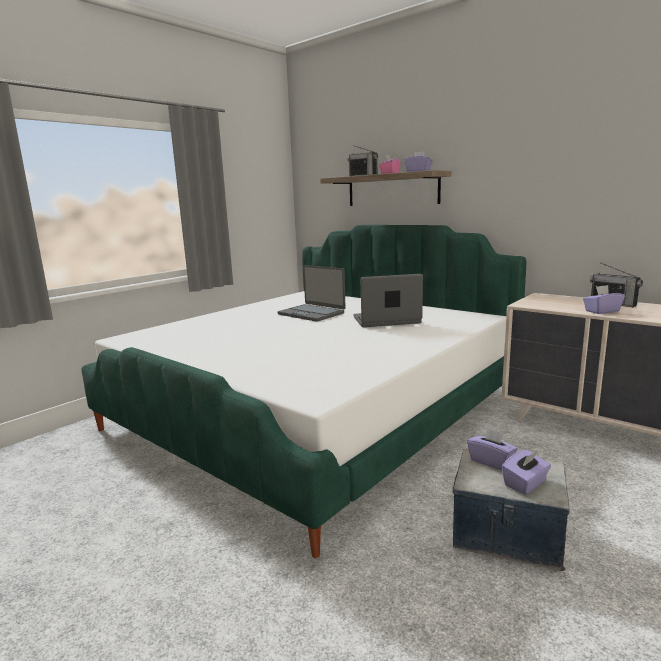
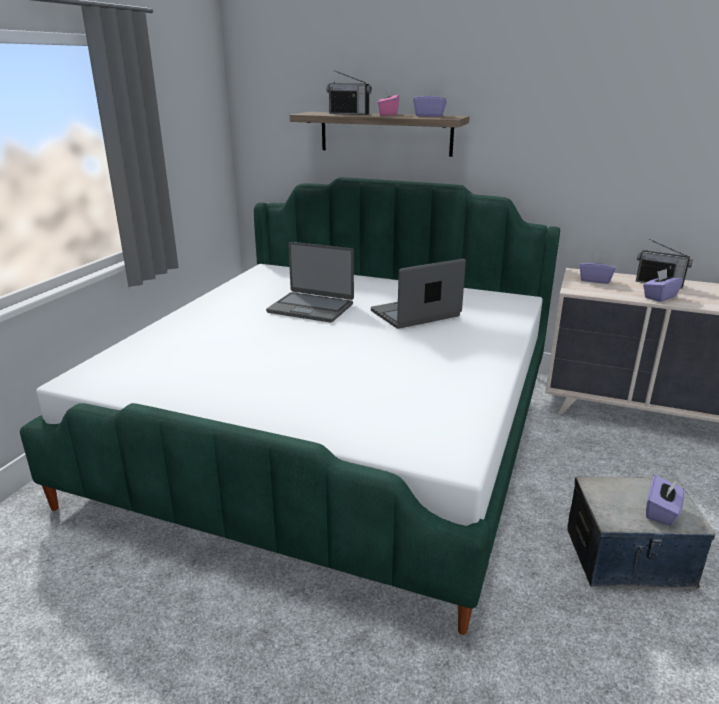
camera: 20 degrees left, 10 degrees up
(491, 461) = (613, 489): purple tissue box -> purple tissue box (595, 280)

